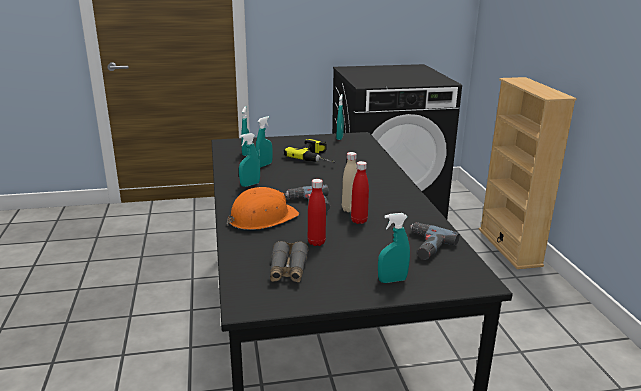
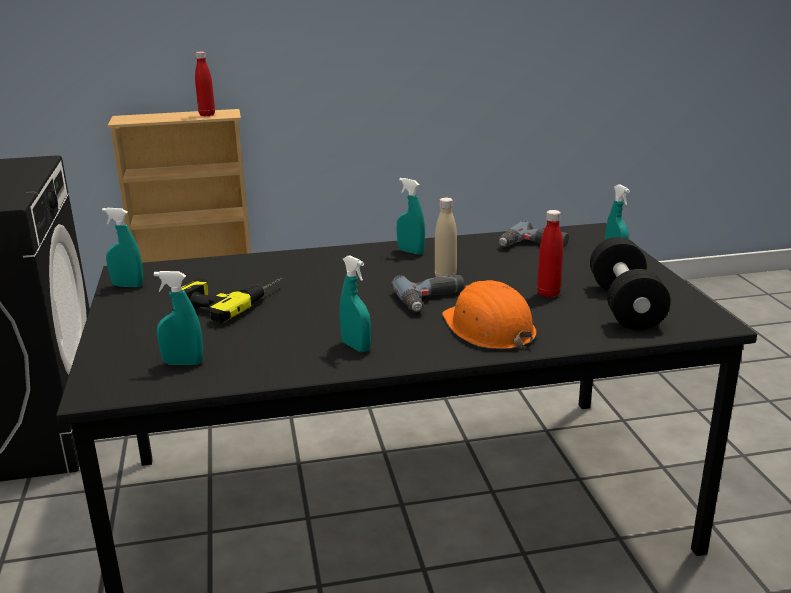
camera: 90 degrees left, 0 degrees up
(264, 165) = (259, 341): turquoise spray bottle -> turquoise spray bottle (410, 251)
(288, 270) = (625, 306): grey binoculars -> black dumbbell
(359, 221) = (479, 273): red bottle -> red bottle (207, 115)

